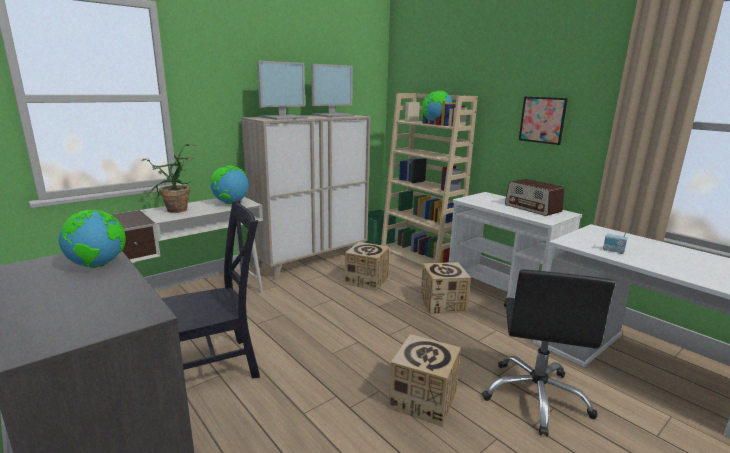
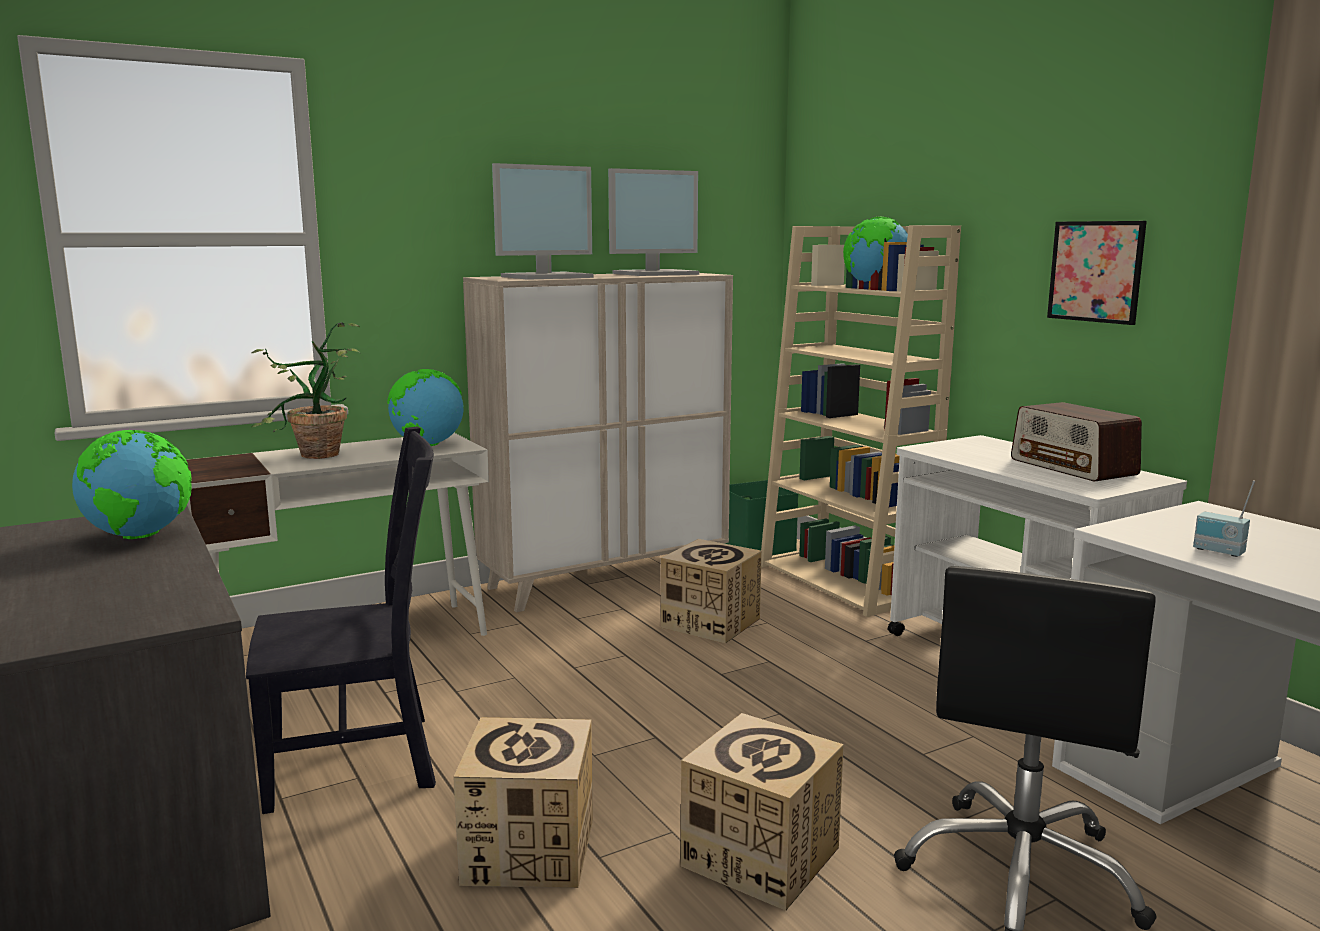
camera: 10 degrees right, 5 degrees down
(443, 304) = (866, 677): cardboard box -> cardboard box (529, 850)

